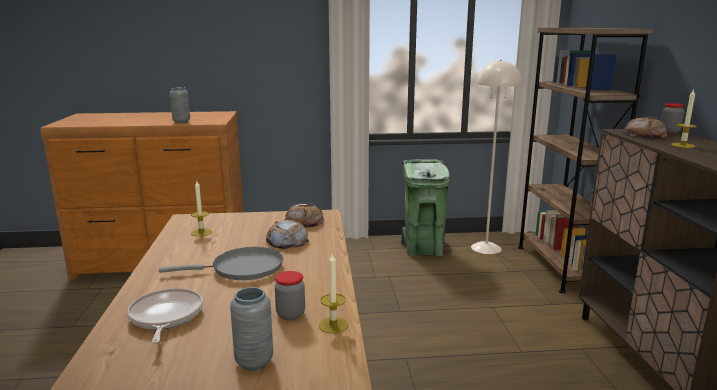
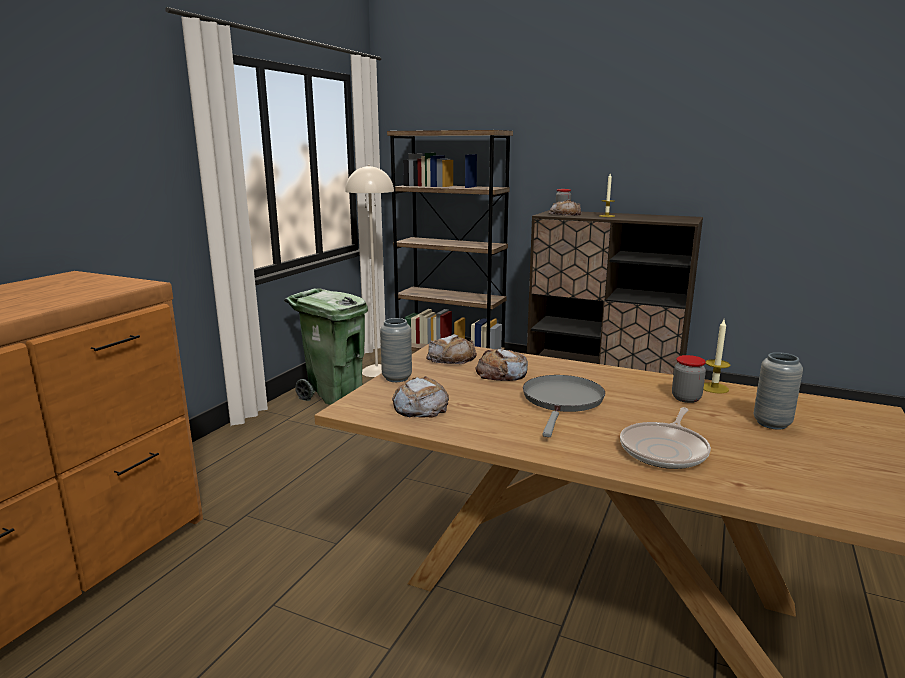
camera: 60 degrees left, 0 degrees up
(165, 317) = (665, 450): frying pan -> frying pan turned 75 degrees counterclockwise
(181, 122) = (79, 296): grey vase -> grey vase (397, 378)
(201, 232) = (420, 406): candle -> bread

